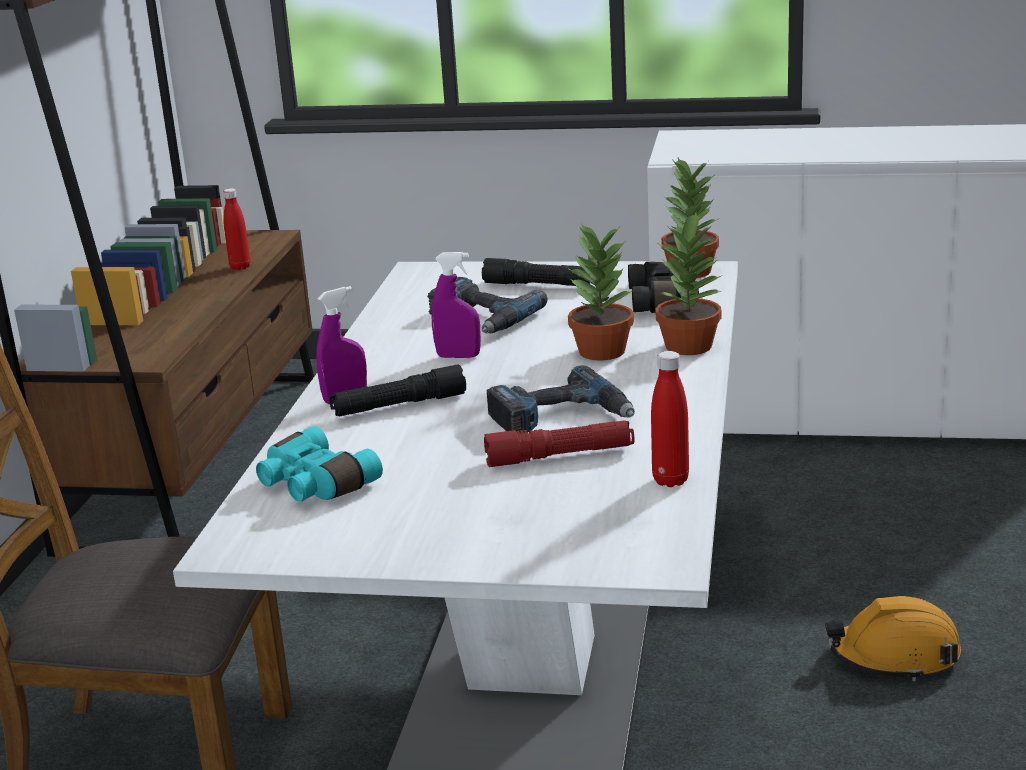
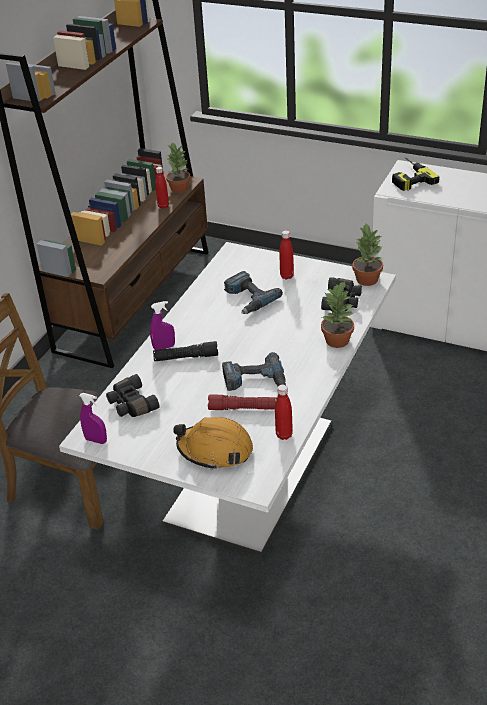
camera: 15 degrees right, 15 degrees up
(314, 485) = (131, 404): turquoise binoculars -> black binoculars
(458, 356) = (226, 326): purple spray bottle -> purple spray bottle (96, 440)
(538, 285) = (287, 276): black flashlight -> red bottle
(600, 351) = (294, 336): potted plant -> potted plant (179, 188)
(691, 143) = (408, 177): none -> power drill
(894, 656) = (427, 495): orange hard hat -> orange hard hat (215, 450)

